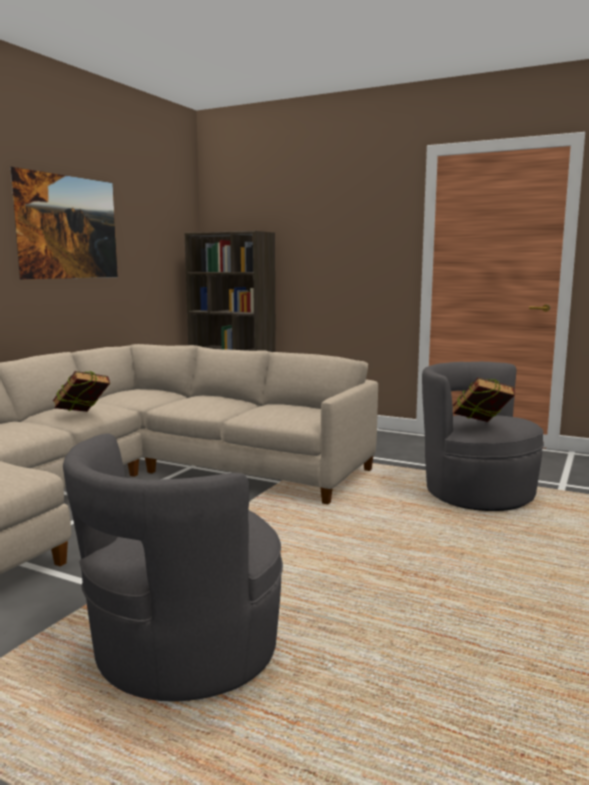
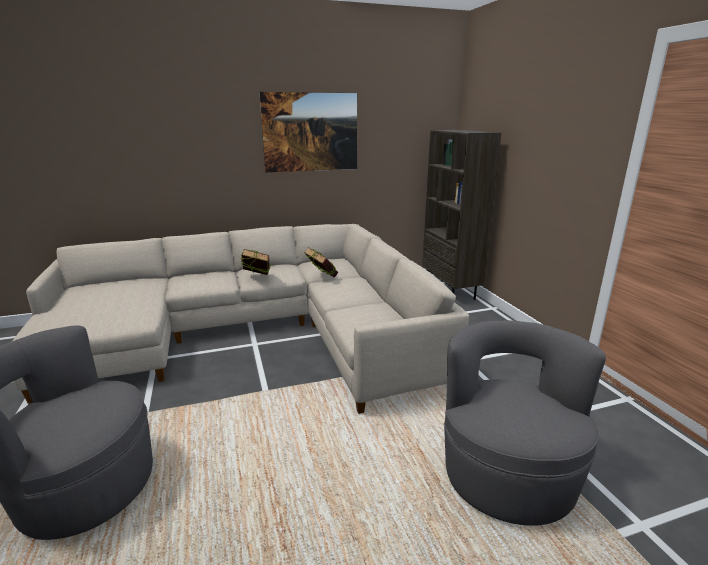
camera: 45 degrees right, 10 degrees up
(481, 426) = (483, 415): book -> book (321, 278)

